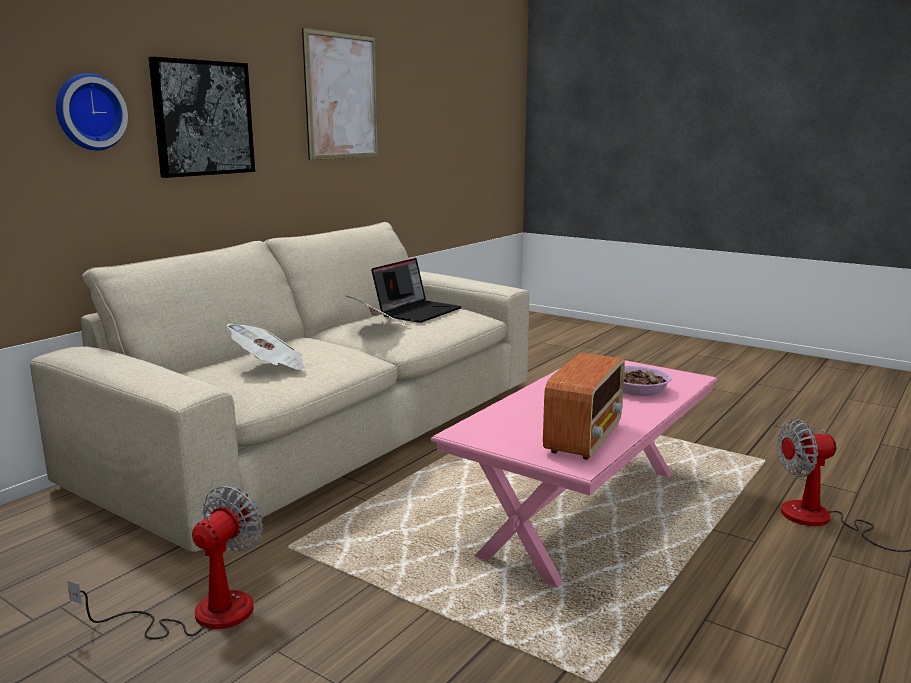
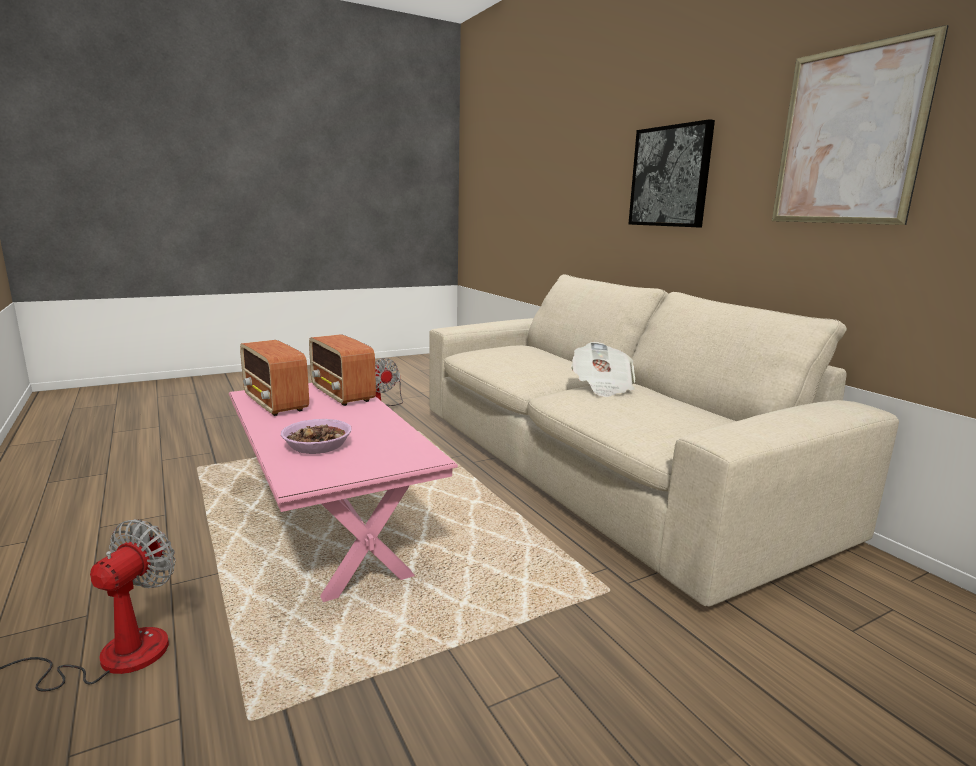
camera: 115 degrees right, 0 degrees up
(89, 112) = (603, 176): wall clock -> none
(270, 367) = (514, 355): newspaper -> none
(418, 311) = (669, 409): laptop -> none
(507, 419) = (342, 394): none -> radio

